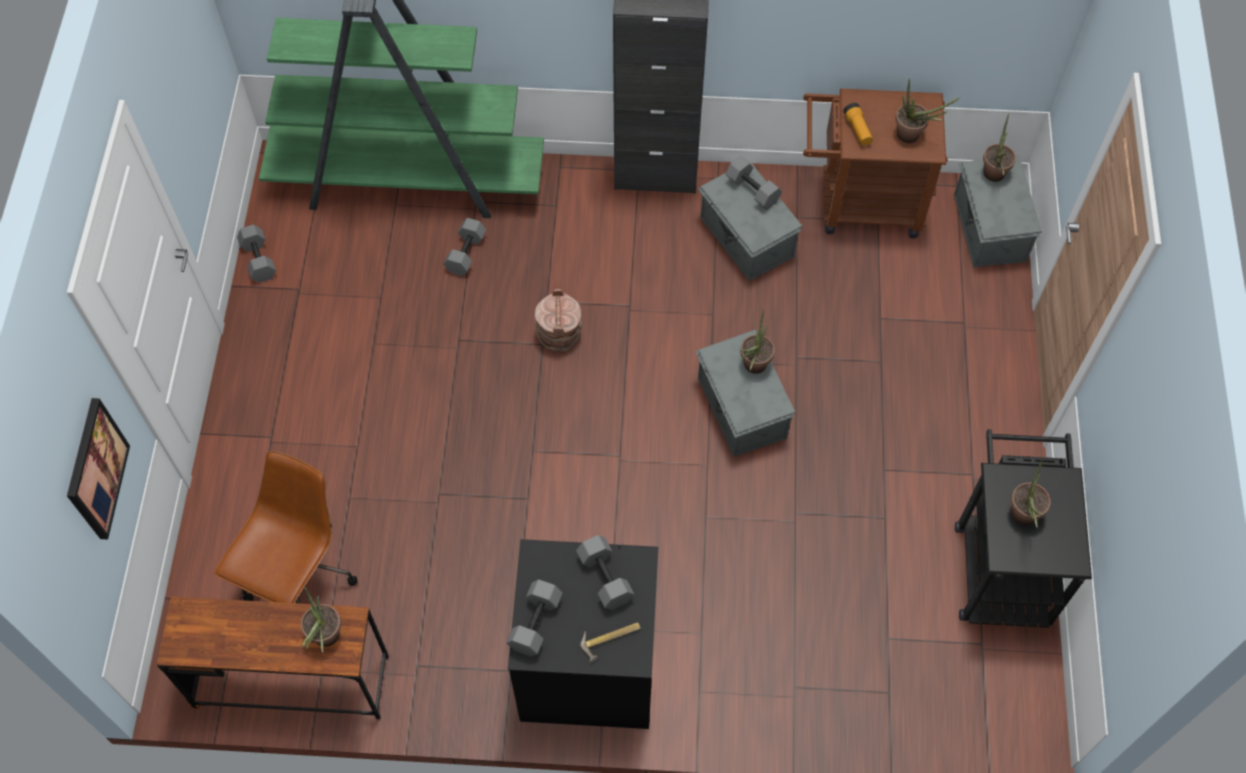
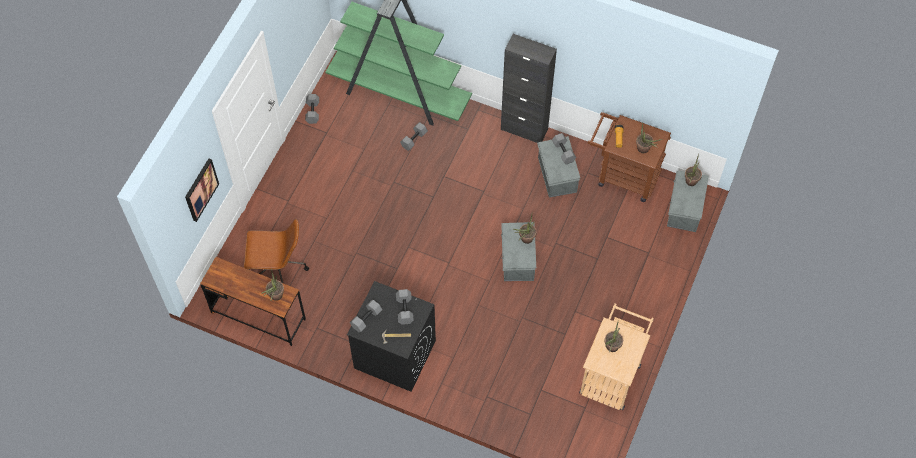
camera: 20 degrees right, 0 degrees up
(299, 576) = (278, 270): brown office chair -> brown office chair turned 45 degrees clockwise
(559, 334) = (443, 194): brown bucket -> none
(1000, 563) = (612, 373): black cart -> beige cart

